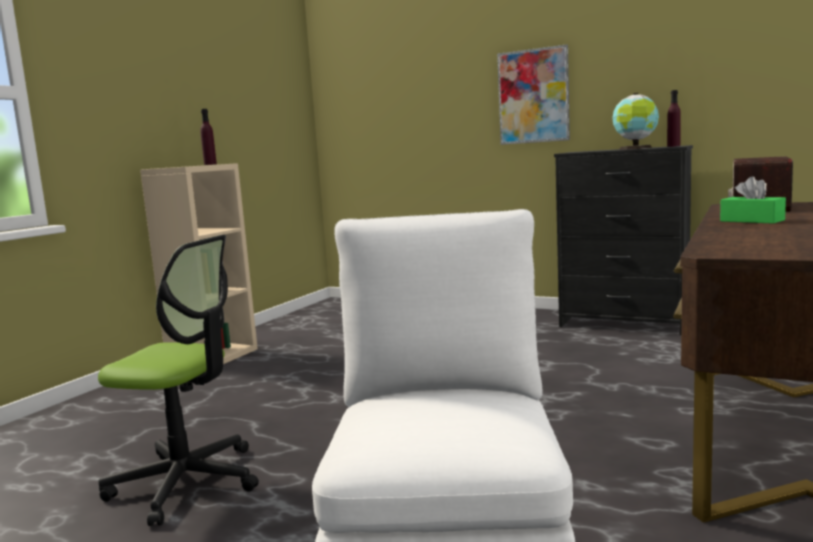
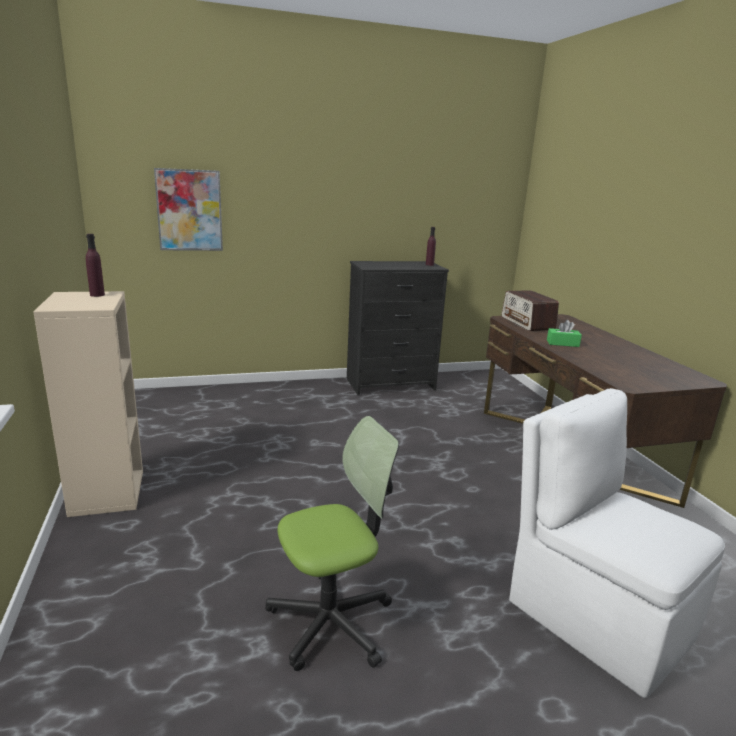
camera: 45 degrees left, 10 degrees up
(533, 96) = (322, 214): picture -> picture (189, 210)
(635, 148) = (412, 267): globe -> none

